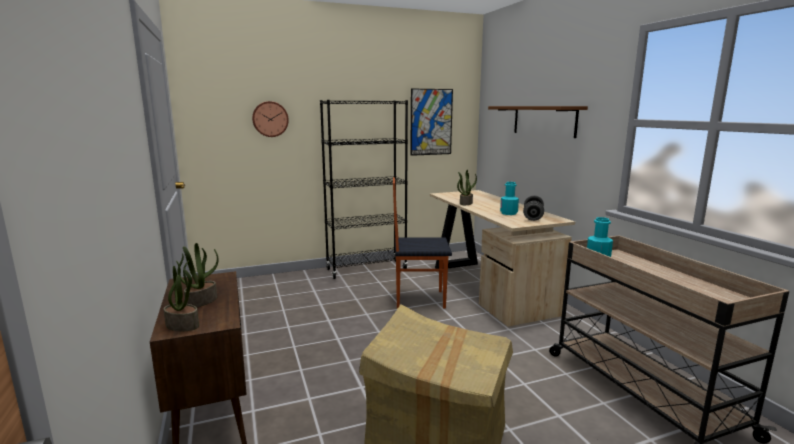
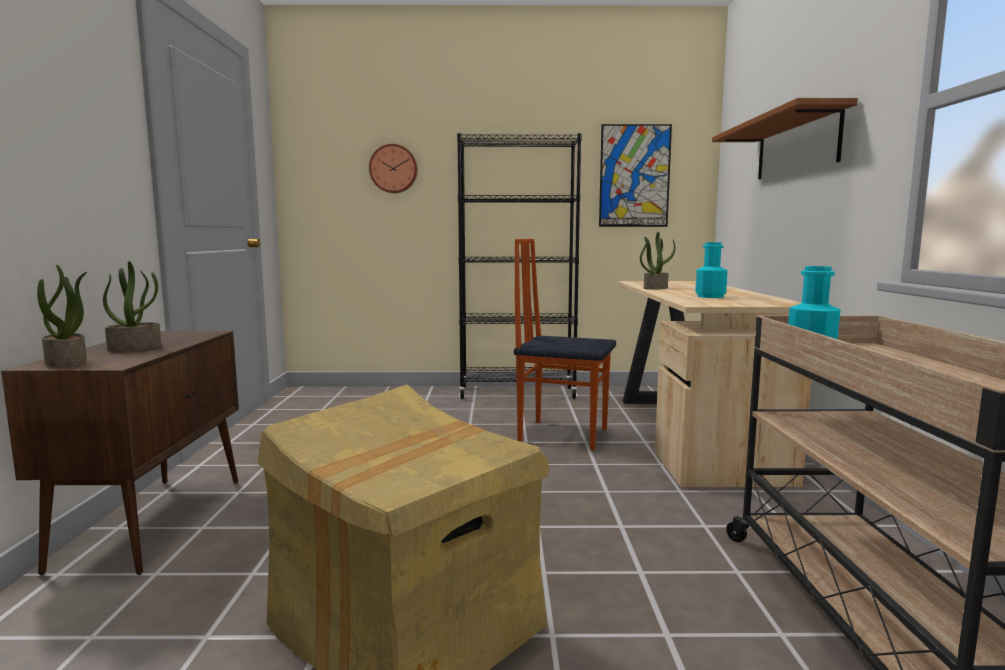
camera: 20 degrees right, 5 degrees down
(533, 217) = (747, 300): grey dumbbell -> none

